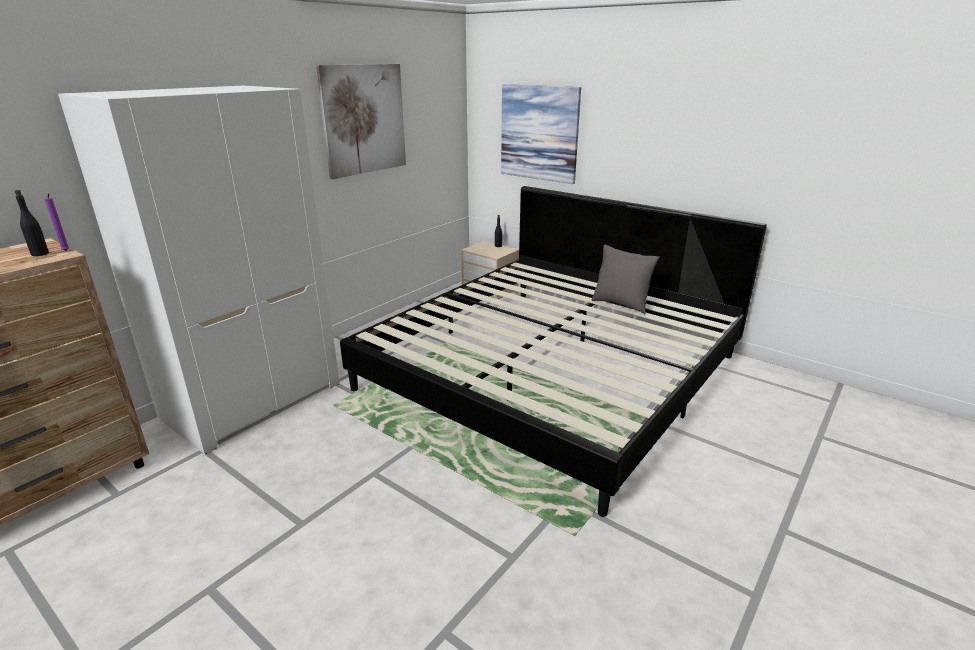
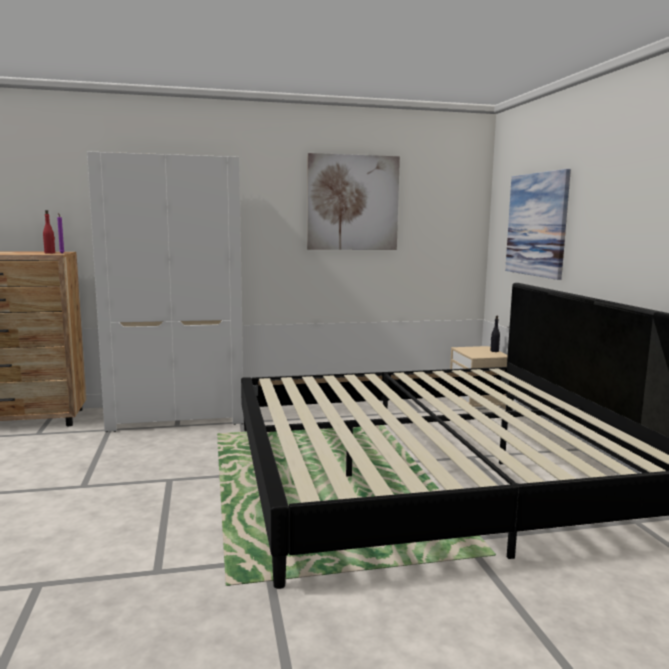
camera: 40 degrees right, 15 degrees down
(40, 254) = (50, 253): black bottle -> red bottle
(621, 304) = (548, 419): grey pillow -> none

